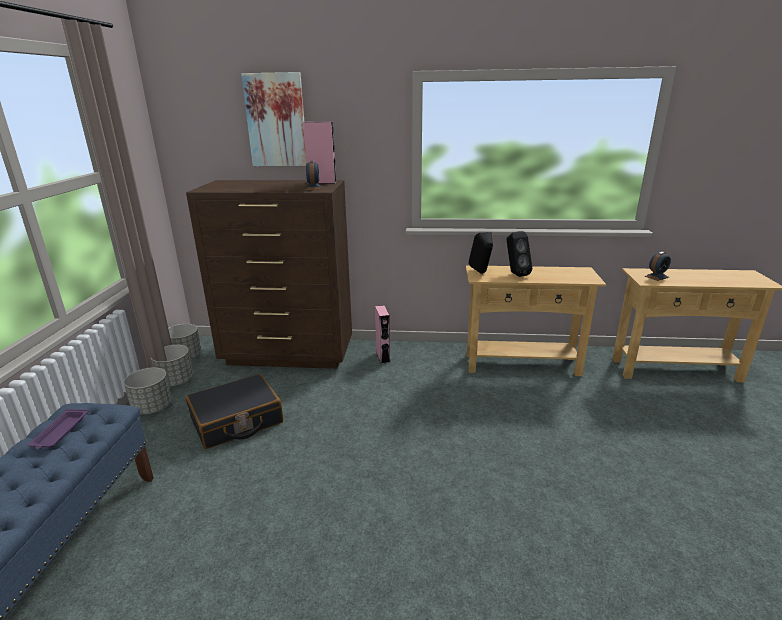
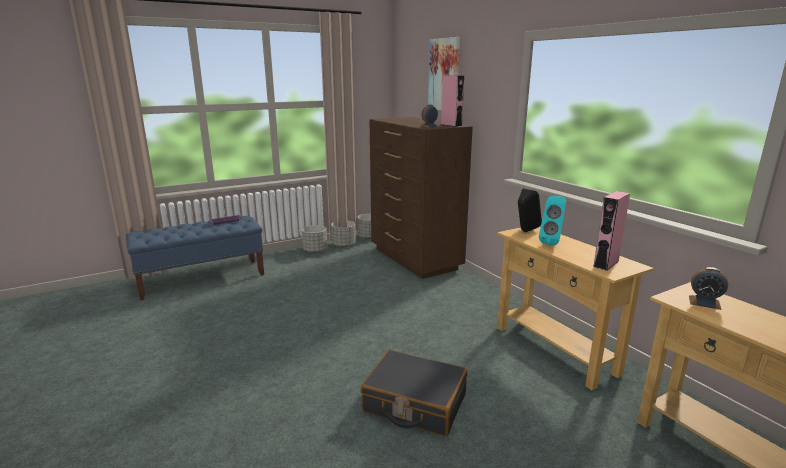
camera: 55 degrees right, 5 degrees down
(236, 421) = (329, 273): black suitcase -> black suitcase (414, 403)
(383, 357) = (462, 288): pink speaker -> pink speaker (606, 263)
(515, 274) = (552, 242): black speaker -> turquoise speaker

